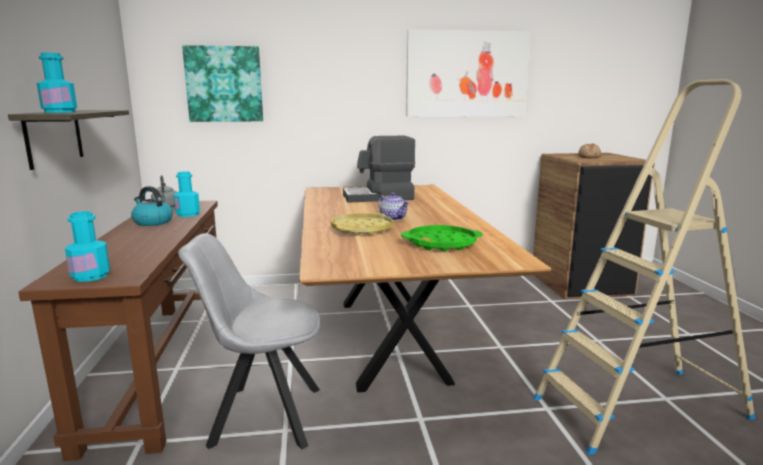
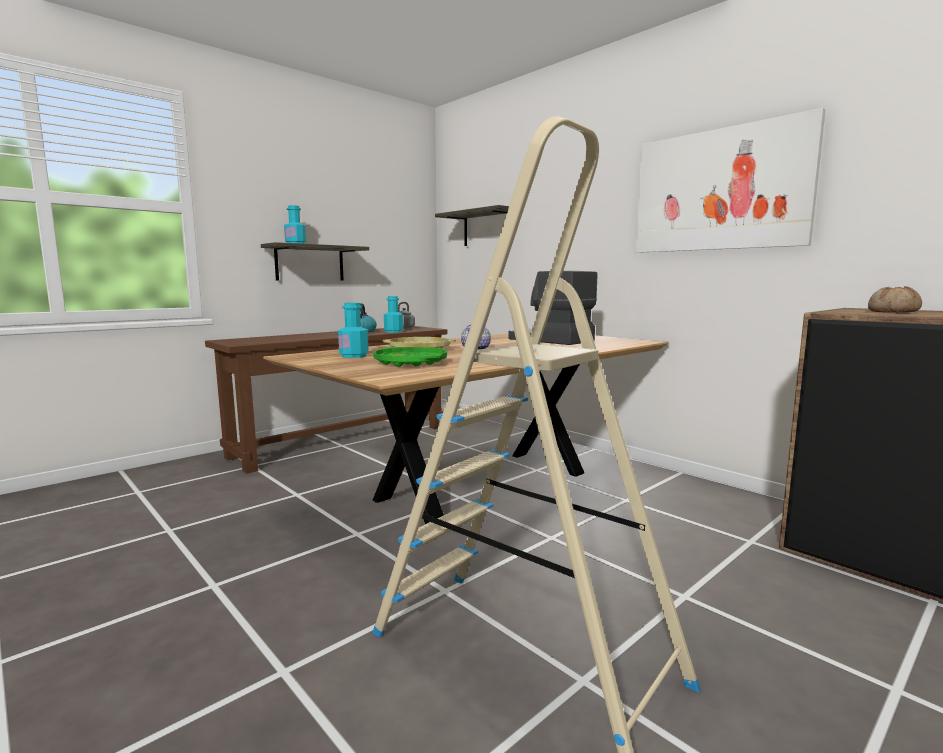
camera: 55 degrees right, 5 degrees down
(91, 276) = (237, 341): turquoise bottle -> turquoise bottle (354, 356)
(224, 84) = (487, 228): picture -> shelf
(263, 415) = (309, 483): grey chair -> none

